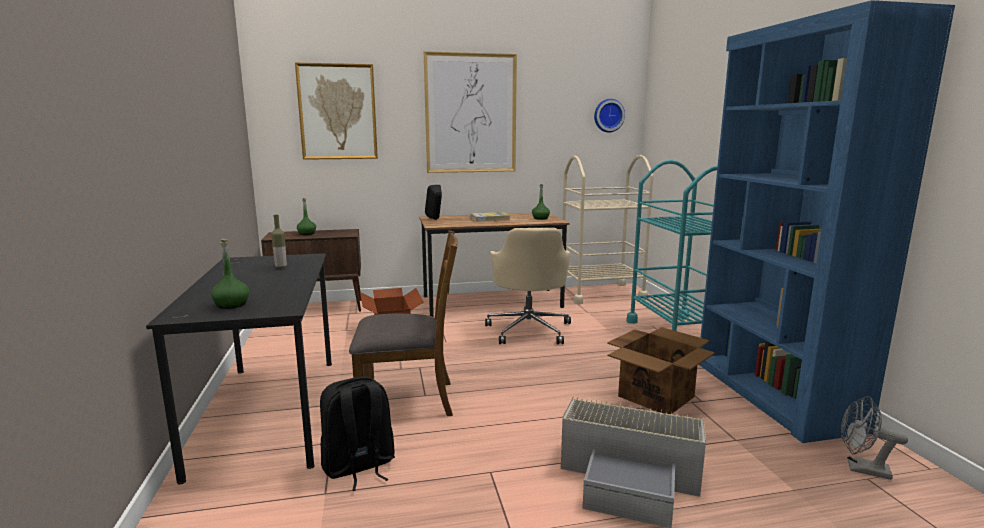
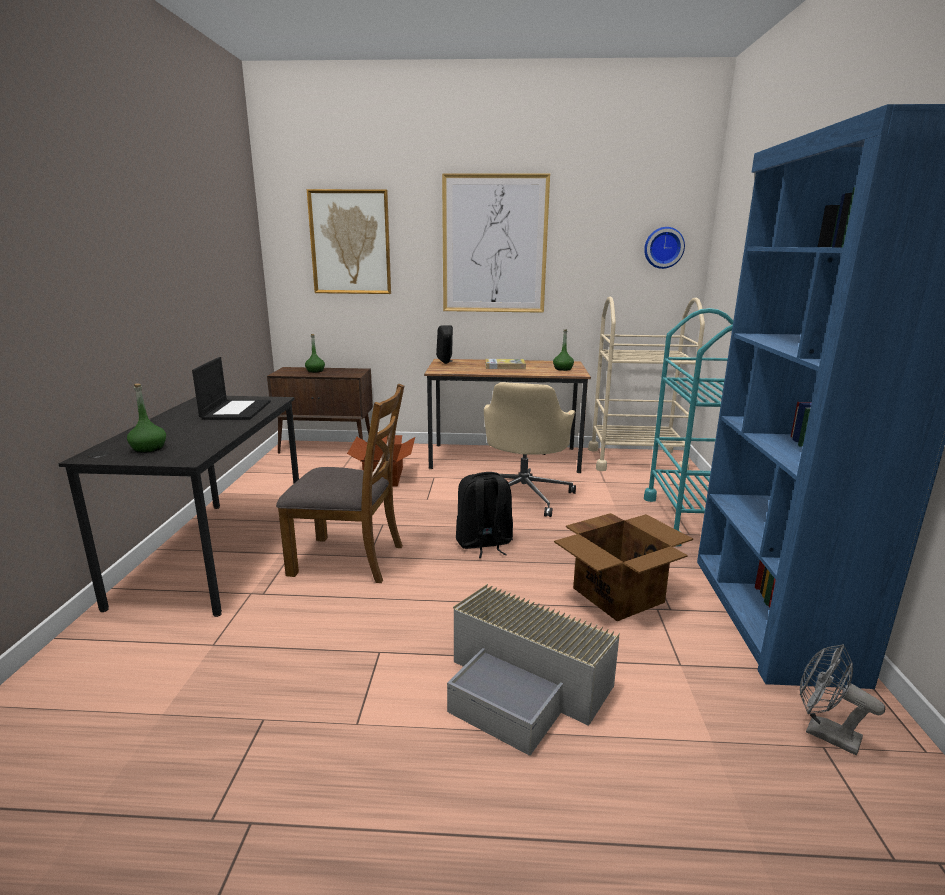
camera: 15 degrees right, 5 degrees up
(281, 267) = (236, 410): bottle -> laptop
(358, 467) = (259, 623): black backpack -> black backpack (484, 544)

